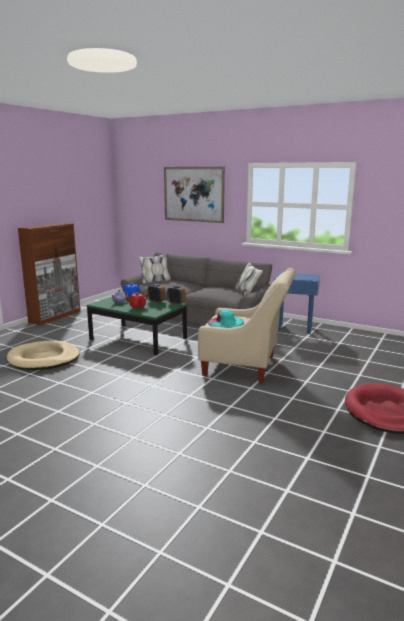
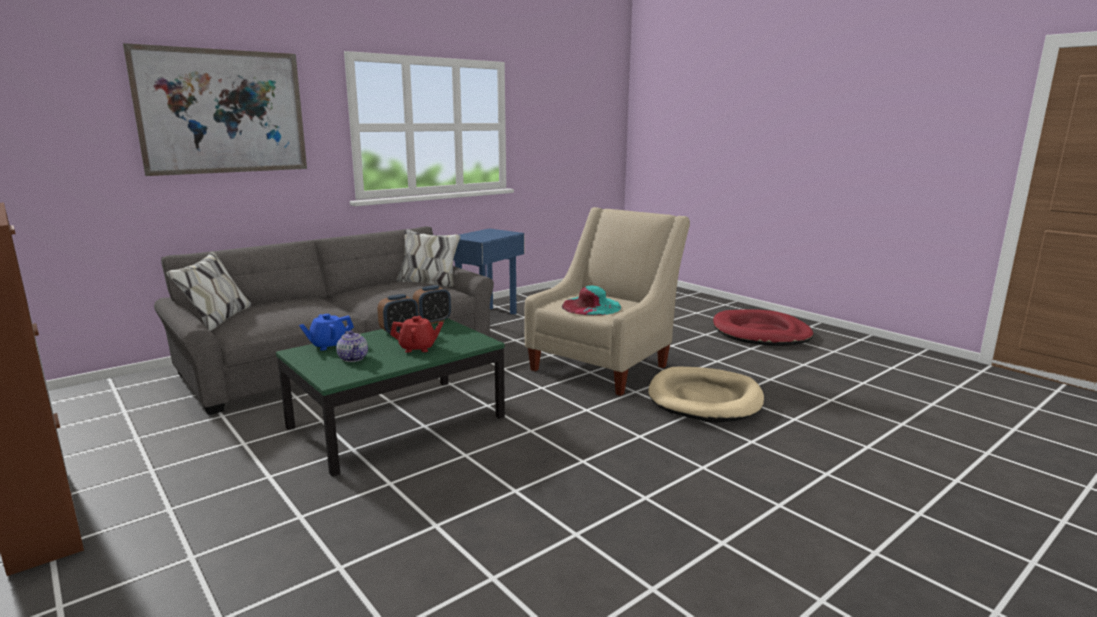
camera: 70 degrees left, 0 degrees up
(44, 359) = (405, 551): beige dog bed -> beige dog bed (705, 399)

